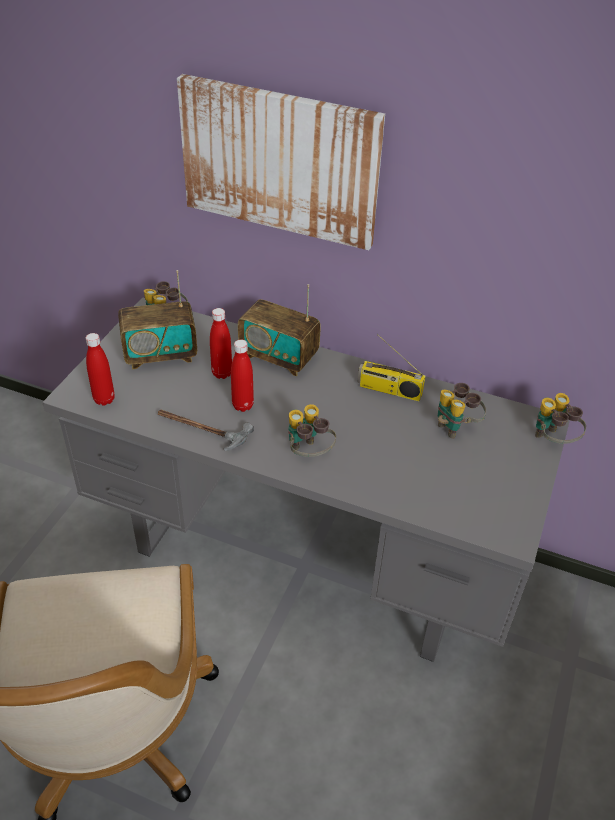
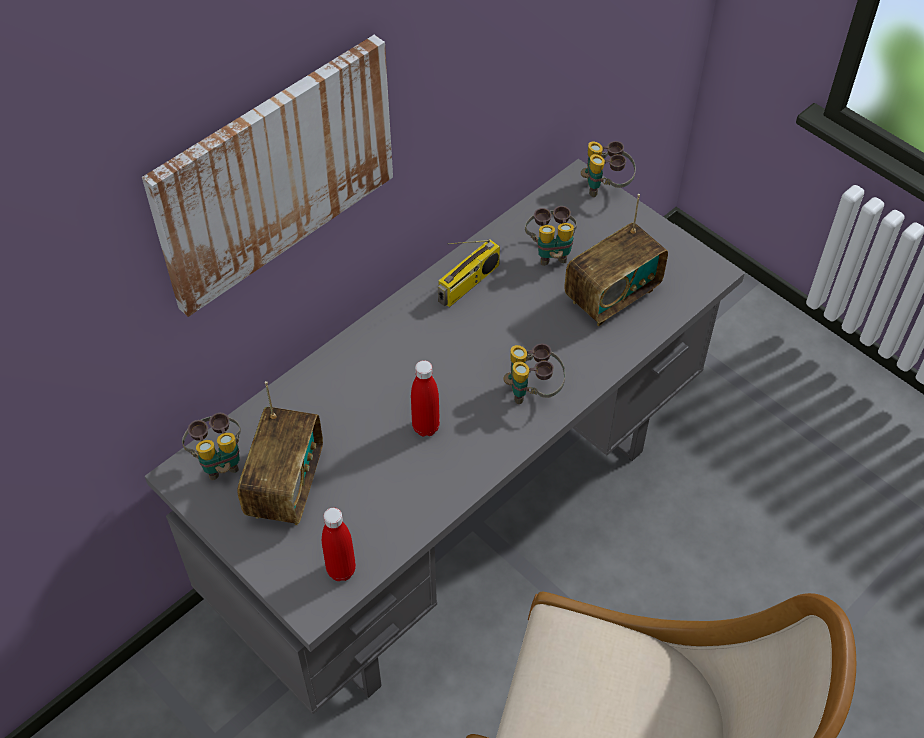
camera: 65 degrees left, 10 degrees up
(200, 429) = (446, 481): hammer -> none
(222, 373) = (357, 430): red bottle -> none
(279, 357) = (358, 364): radio -> radio (612, 295)

